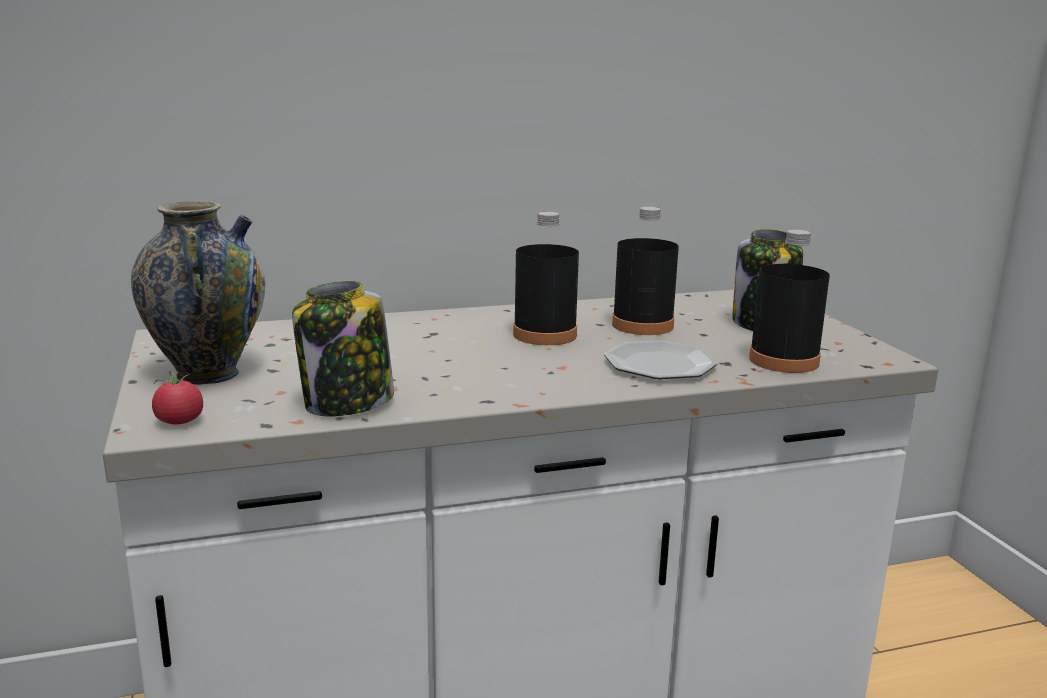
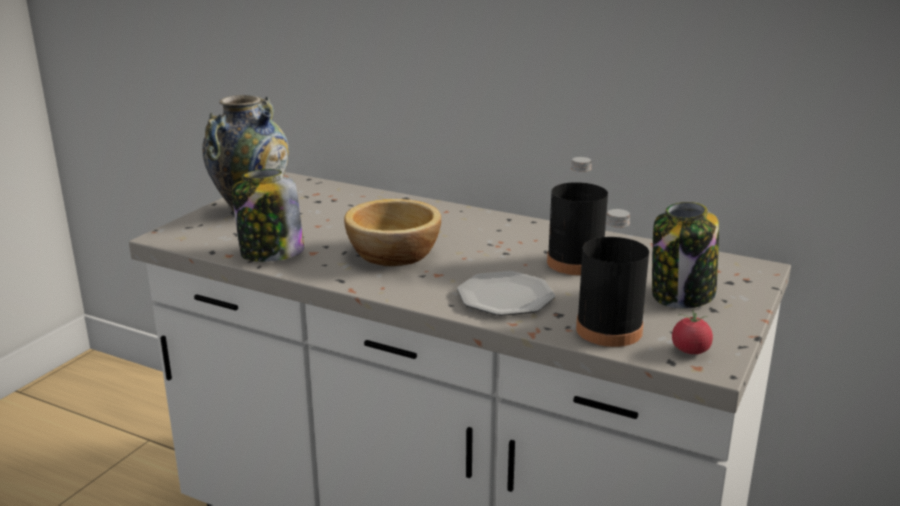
camera: 45 degrees right, 5 degrees up
(179, 422) = (184, 235): tomato -> tomato (690, 350)
(481, 363) = (395, 254): none -> bowl
(545, 335) = (485, 247): black bottle -> none

